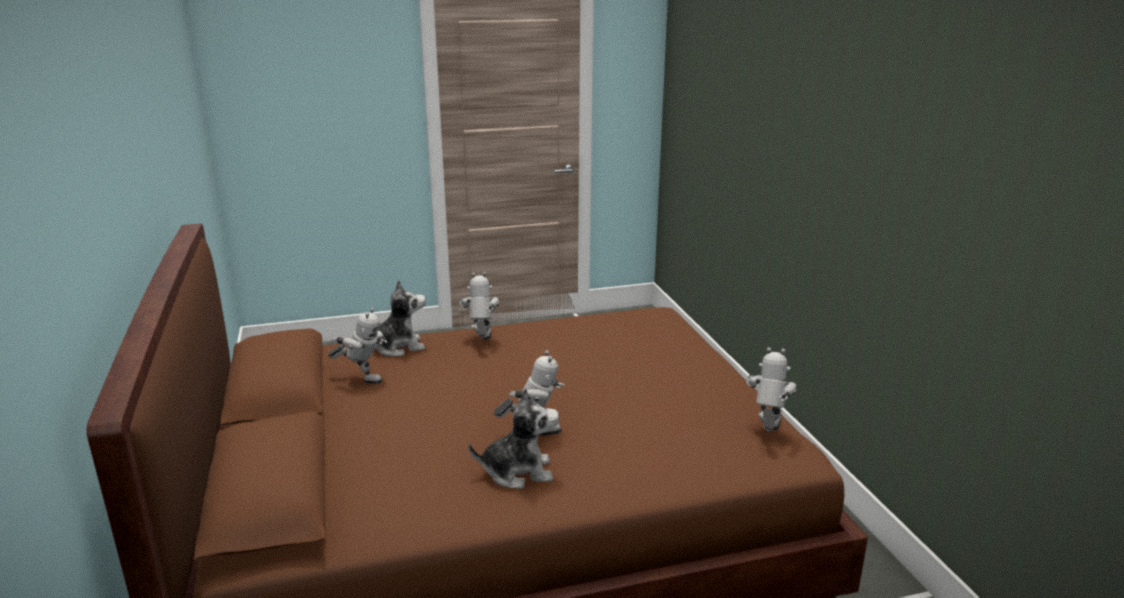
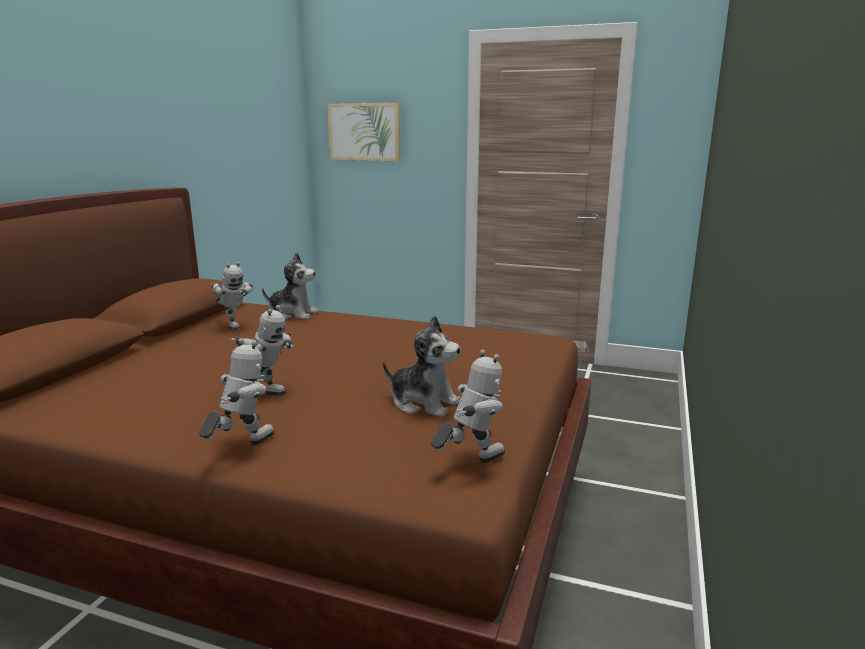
camera: 35 degrees right, 5 degrees down
(289, 95) = (364, 132): none -> picture
(482, 342) = (356, 324): toy robot -> toy robot (242, 446)
(518, 472) = (199, 412): plush toy -> plush toy (424, 403)

